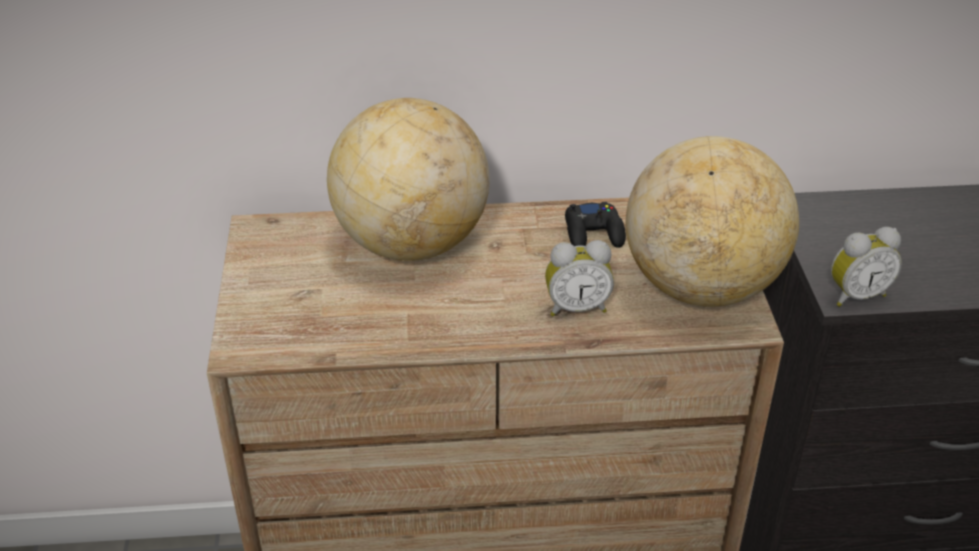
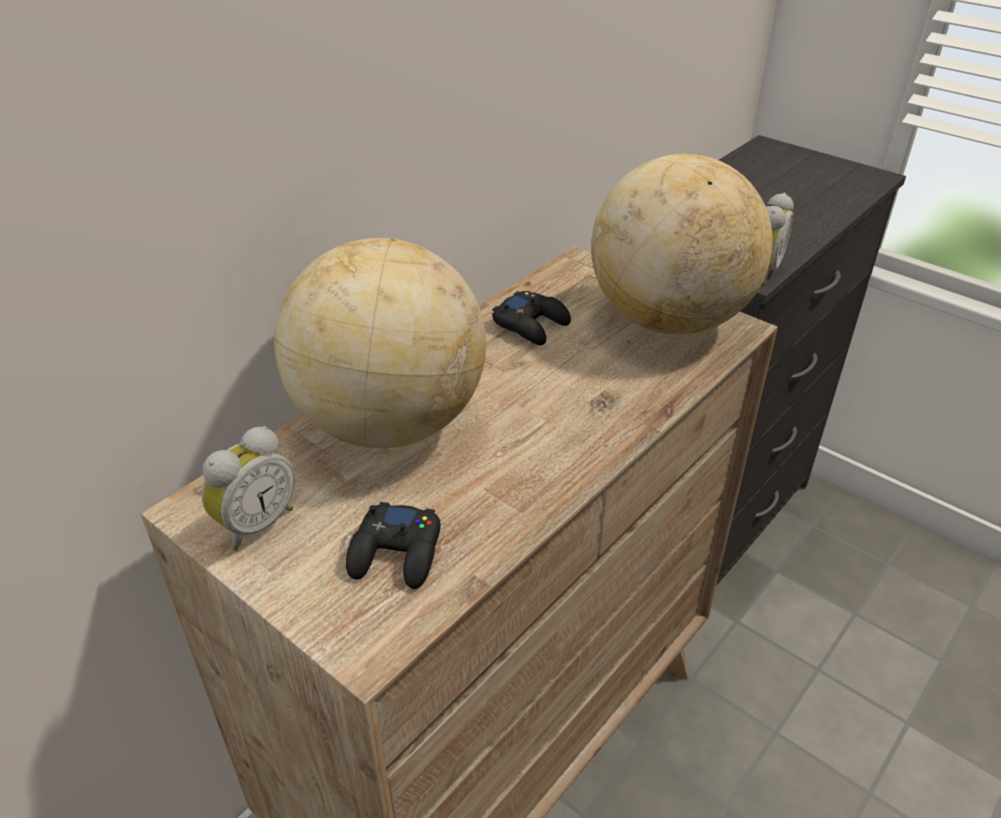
camera: 45 degrees left, 0 degrees up
(314, 316) = (397, 554): none -> black game controller
(576, 307) = (611, 390): alarm clock -> alarm clock (255, 523)

